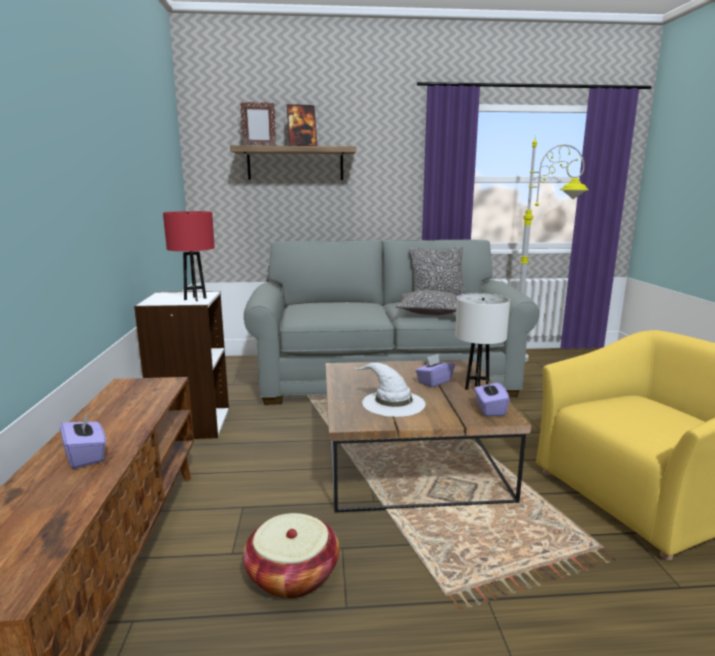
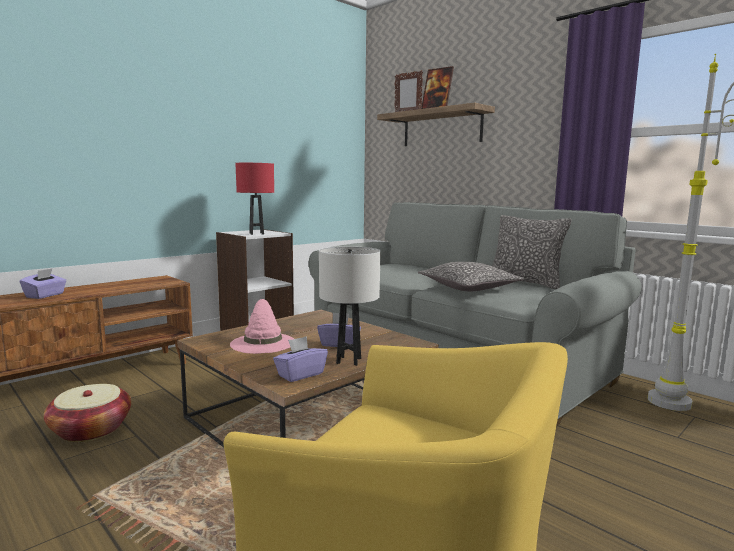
camera: 50 degrees right, 5 degrees down
(392, 403) = (262, 342): white hat -> pink hat

